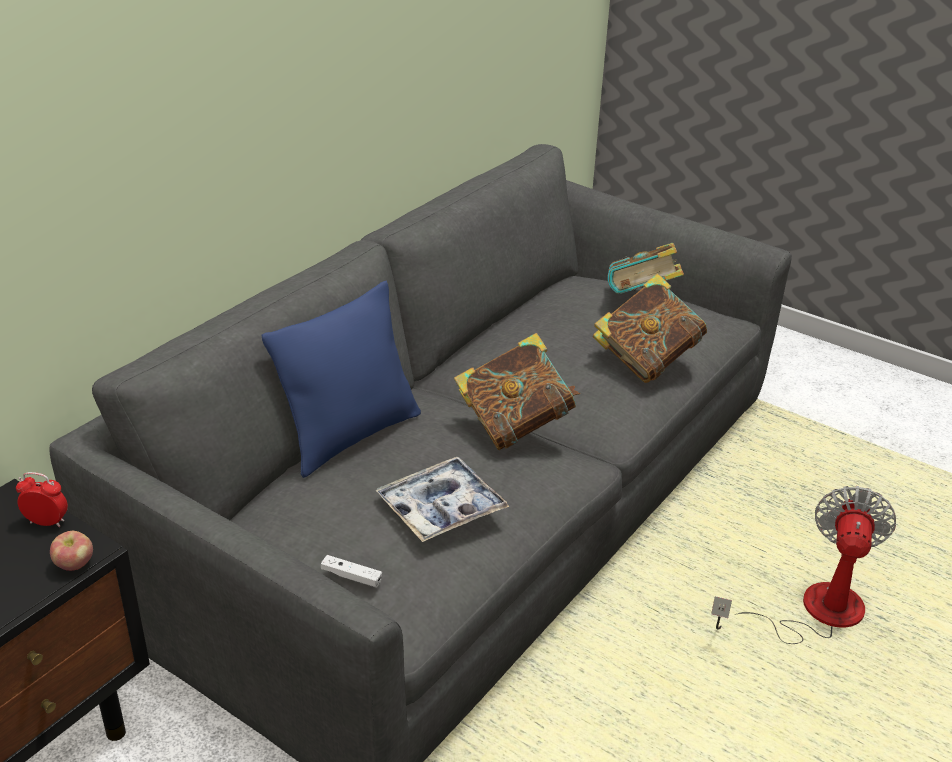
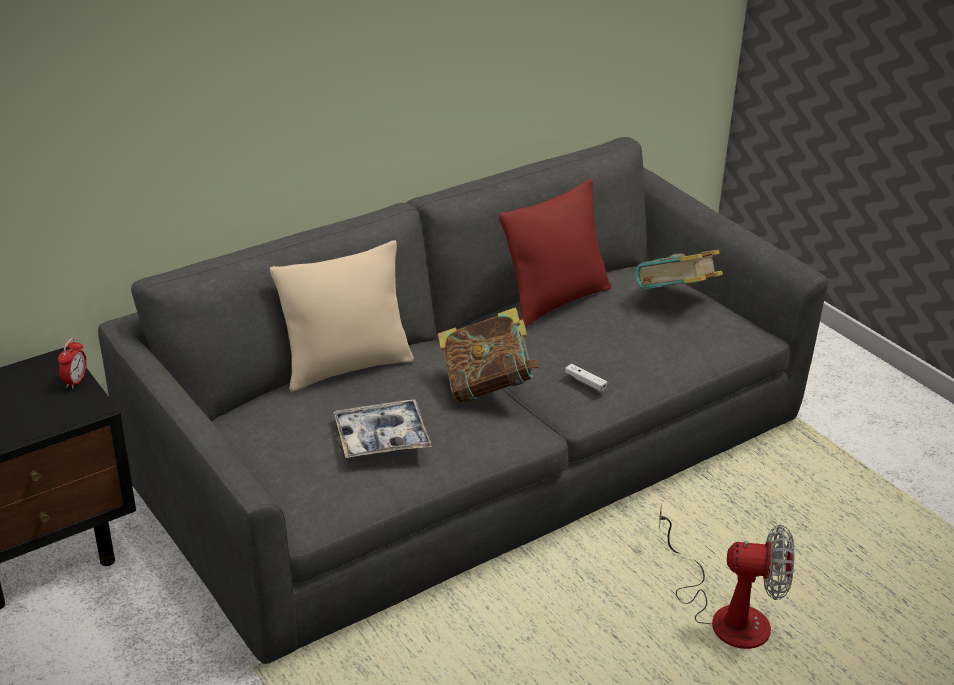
camera: 20 degrees right, 0 degrees up
(46, 522) = (75, 381): alarm clock -> alarm clock turned 75 degrees clockwise
(74, 564) = (79, 415): apple -> none
(350, 435) = (346, 367): blue pillow -> beige pillow
(351, 577) = (284, 473): white game controller -> white game controller (585, 382)
(527, 323) = (555, 301): none -> red pillow
(646, 361) = (642, 354): book -> none
(812, 612) = (726, 614): fan -> fan turned 60 degrees clockwise

